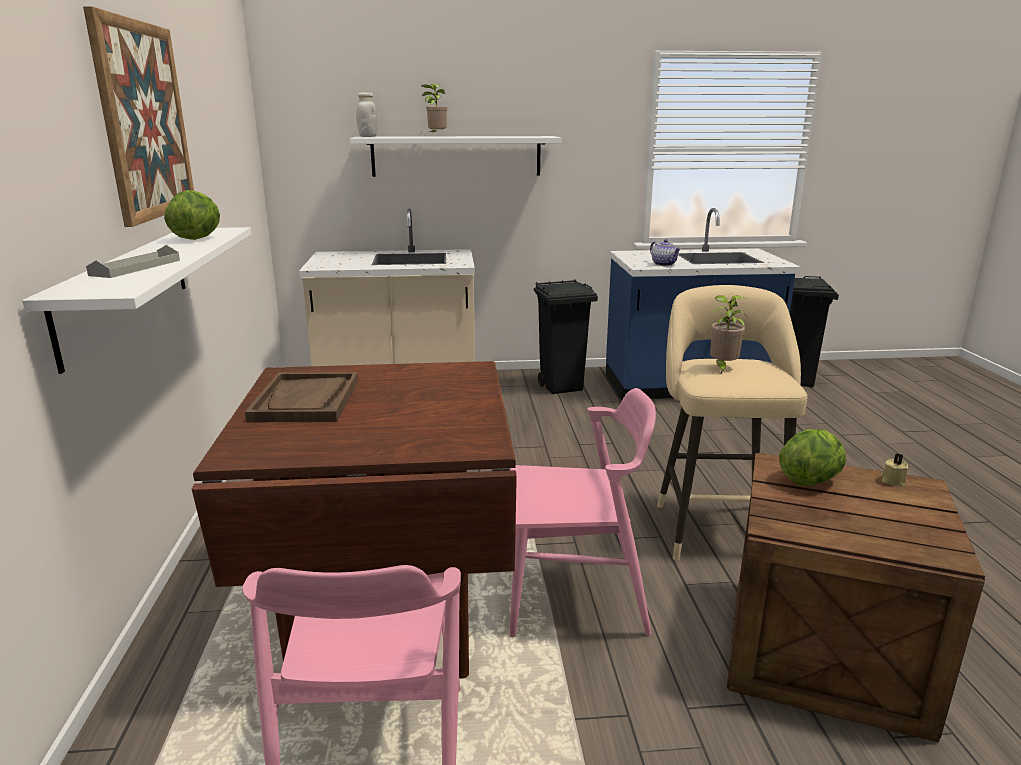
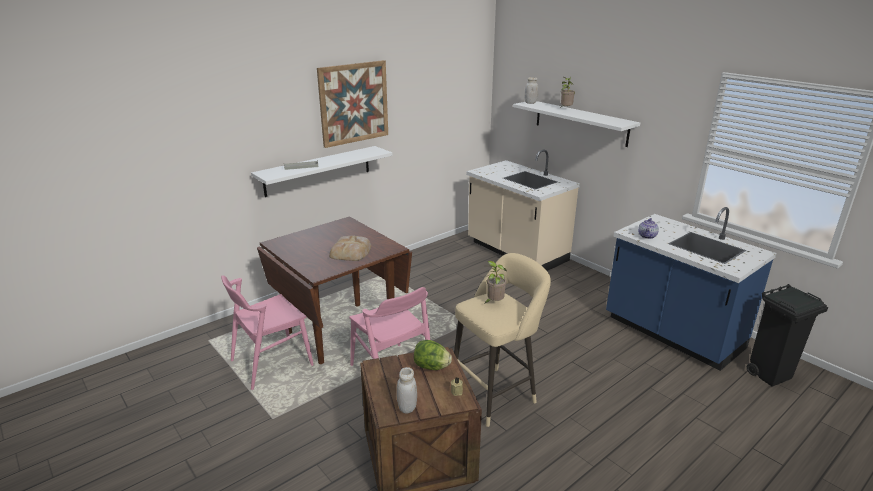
camera: 55 degrees right, 5 degrees up
(197, 238) = (357, 155): lettuce -> none
(306, 400) = (326, 234): brown tray -> none
(430, 398) = (351, 252): none -> bread
(562, 387) = (595, 293): black trash can -> none
(928, 533) = (407, 407): none -> white jar

